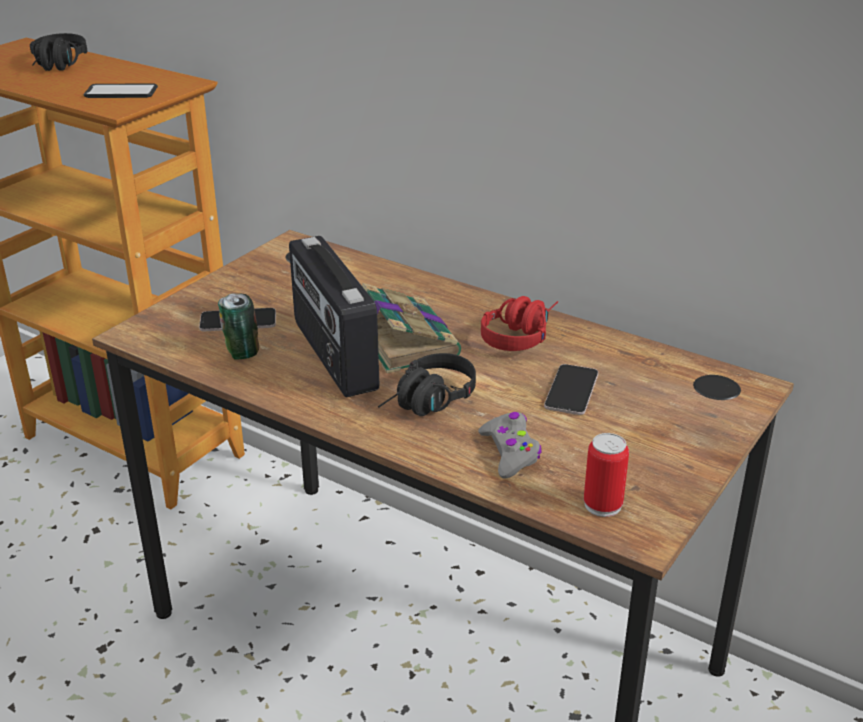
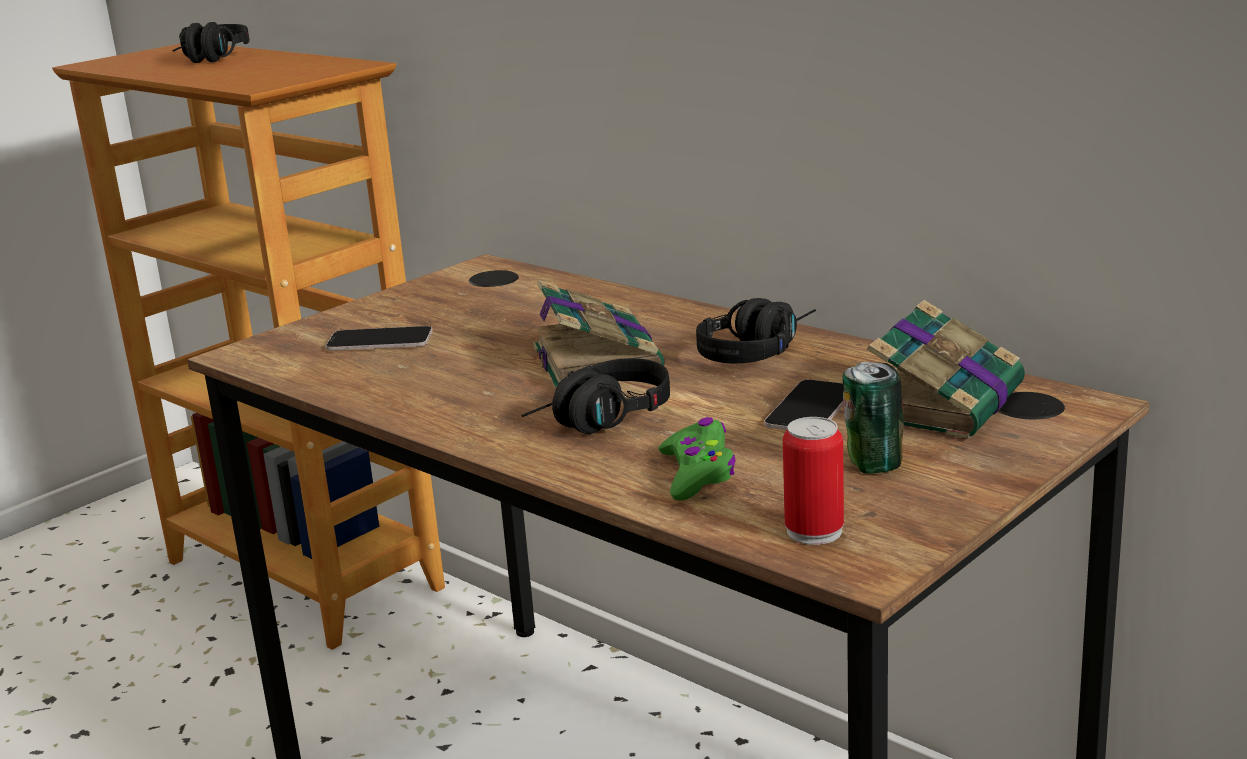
camera: 10 degrees right, 10 degrees down
(121, 92) = (271, 75): phone -> none
(241, 353) = (370, 371): can -> can (873, 464)
(333, 356) = (490, 374): radio -> none
(510, 452) = (698, 473): grey game controller -> green game controller
(521, 334) = (758, 351): red headphones -> black headphones
(660, 384) = (943, 401): none -> book

